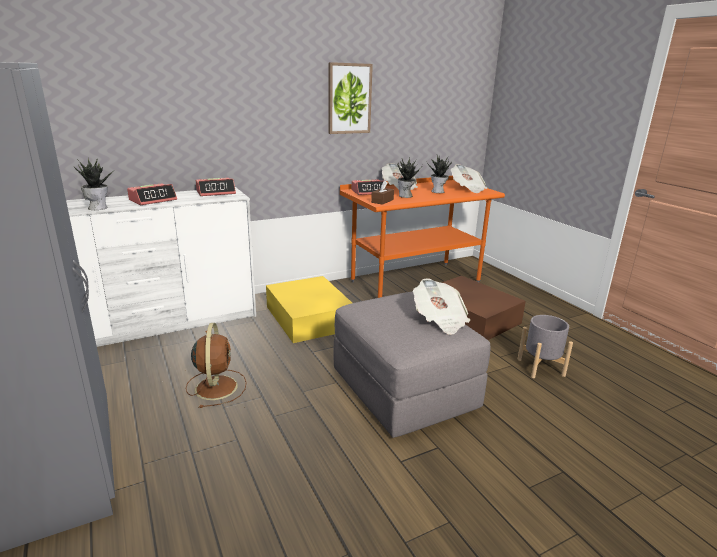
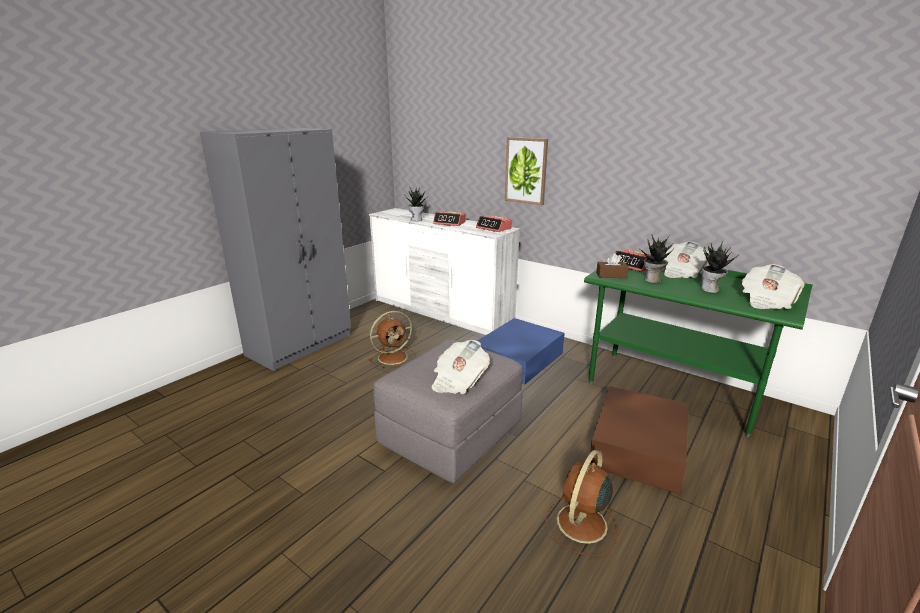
camera: 65 degrees right, 0 degrees up
(309, 318) = (517, 359): yellow storage box -> blue storage box
(349, 99) = (644, 161): picture -> picture (526, 171)
(415, 282) = (672, 391): orange desk -> green desk
(540, 367) = (580, 524): grey planter -> brown fan

